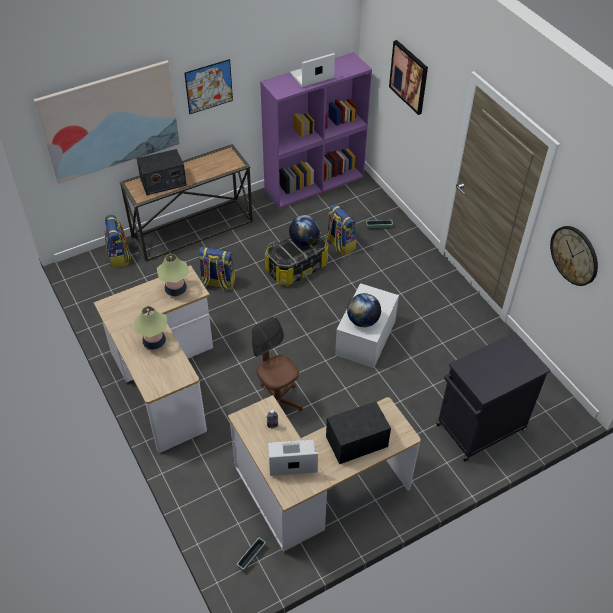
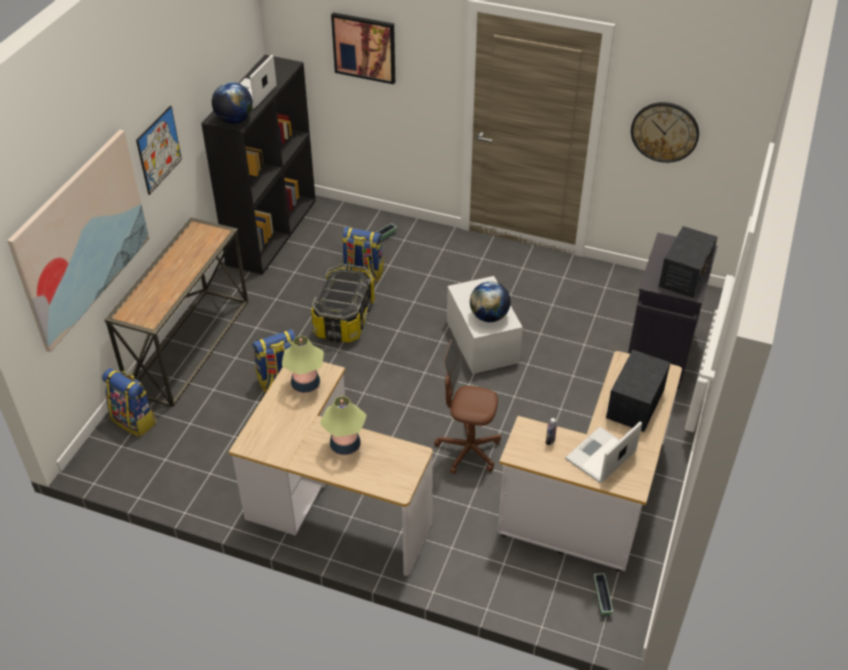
camera: 40 degrees left, 5 degrees down
(163, 182) = (158, 293): radio -> radio (684, 276)
(304, 241) = (344, 282): globe -> globe (234, 120)
(314, 183) = (271, 231): purple bookcase -> black bookcase

